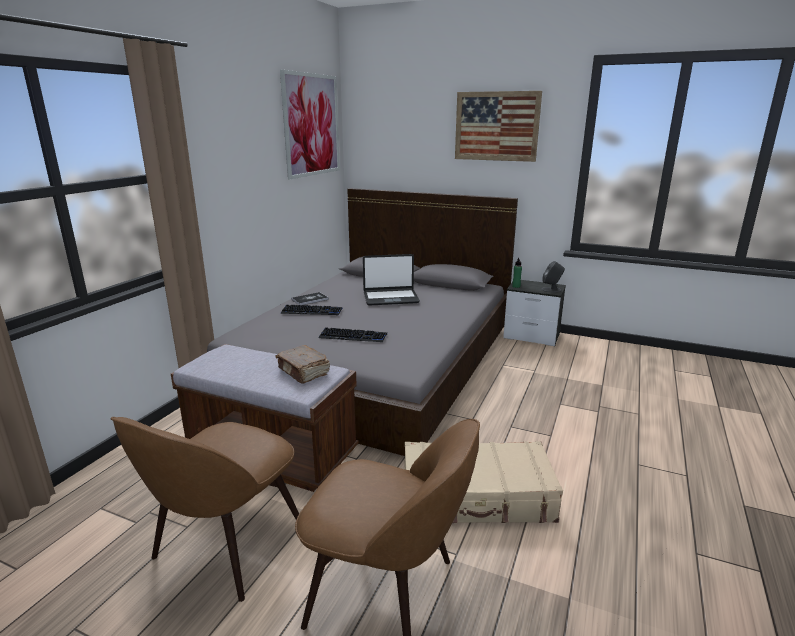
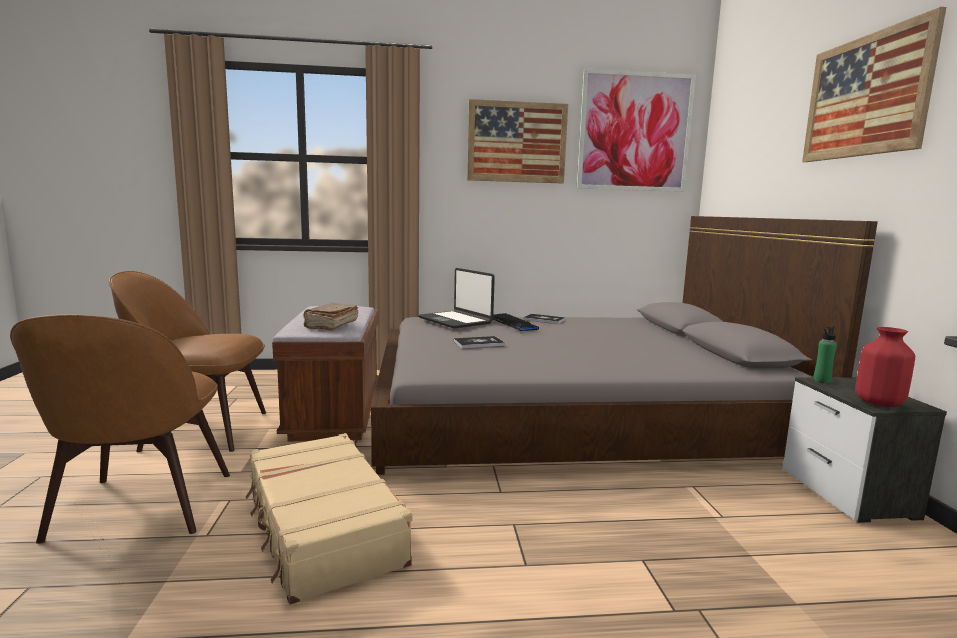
camera: 60 degrees right, 10 degrees down
(248, 142) = (517, 142): none -> picture
(353, 336) = (478, 343): keyboard -> book
(390, 298) = (613, 339): laptop -> laptop (455, 320)
(551, 290) = (879, 403): grey speaker -> red vase

